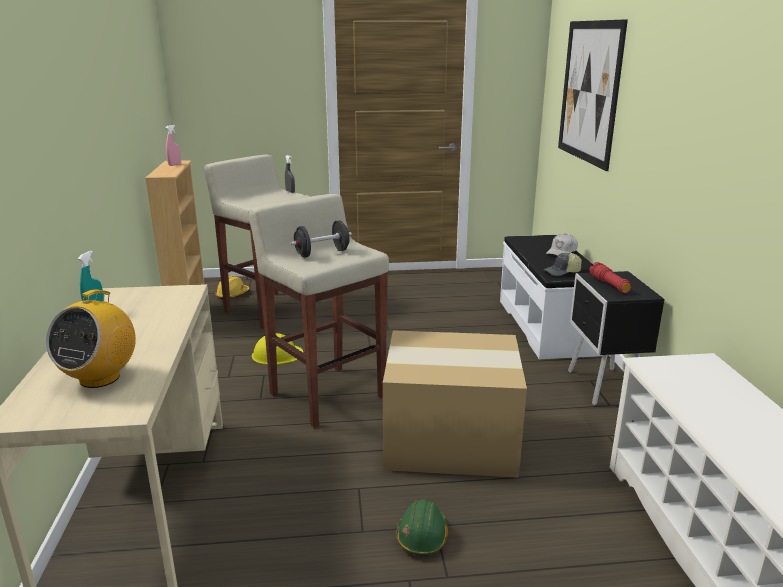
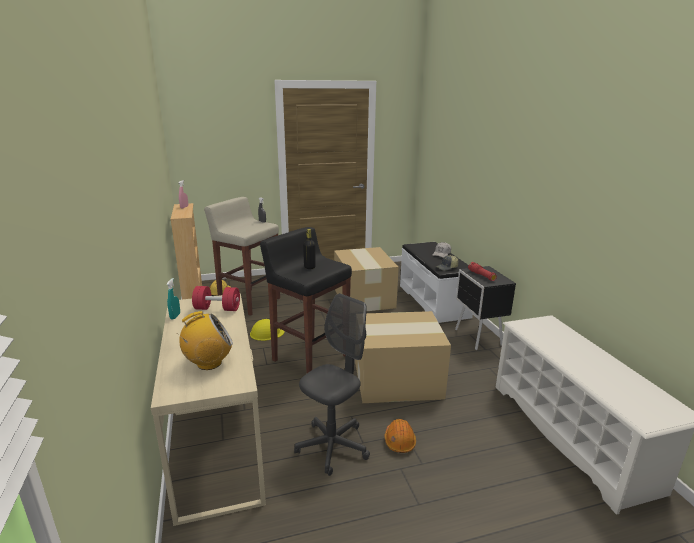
camera: 10 degrees left, 0 degrees up
(100, 378) = (209, 363): radio -> radio turned 120 degrees counterclockwise
(160, 303) = (217, 309): none -> red dumbbell
(313, 532) = (332, 446): none -> grey office chair
(322, 253) = (309, 267): black dumbbell -> black bottle
(326, 394) = (309, 357): beige stool -> black stool
(422, 536) = (399, 441): green hard hat -> orange hard hat
(439, 314) = (364, 297): none -> cardboard box
(589, 92) = (454, 153): picture -> none

